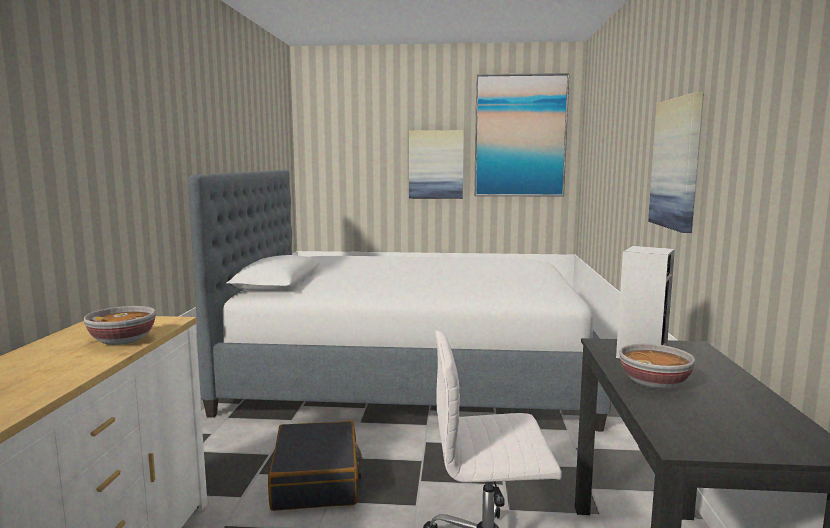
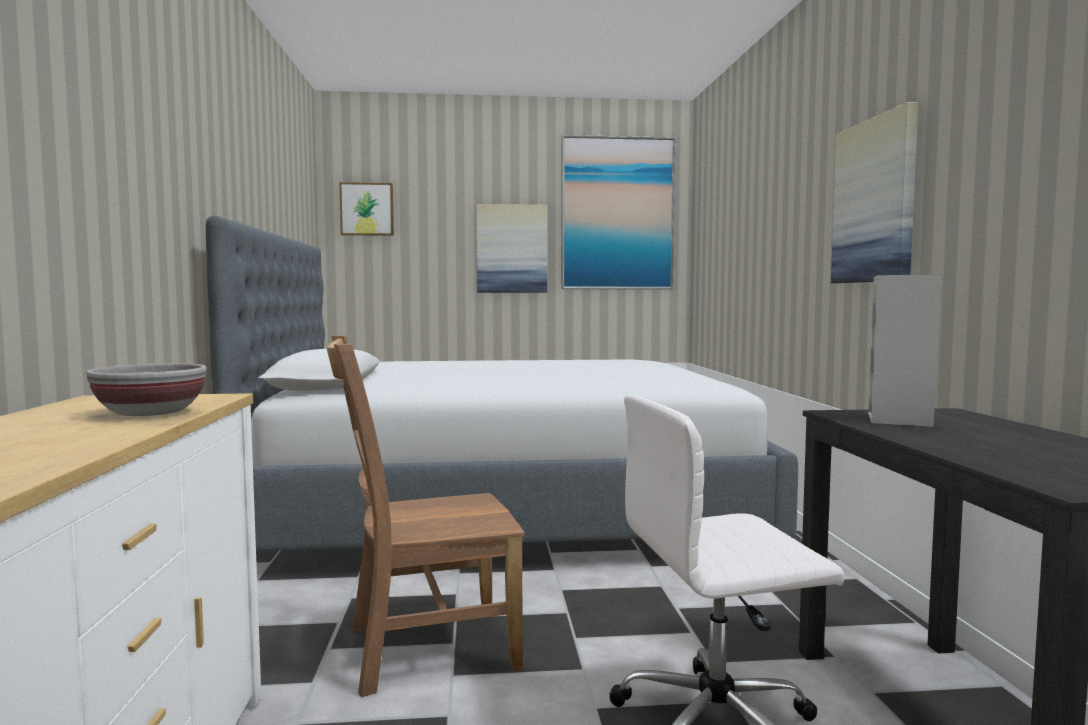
camera: 10 degrees left, 5 degrees down
(317, 479) = (423, 649): black suitcase -> brown chair
(328, 135) = (367, 209): none -> picture
(654, 382) = (951, 440): bowl -> none

